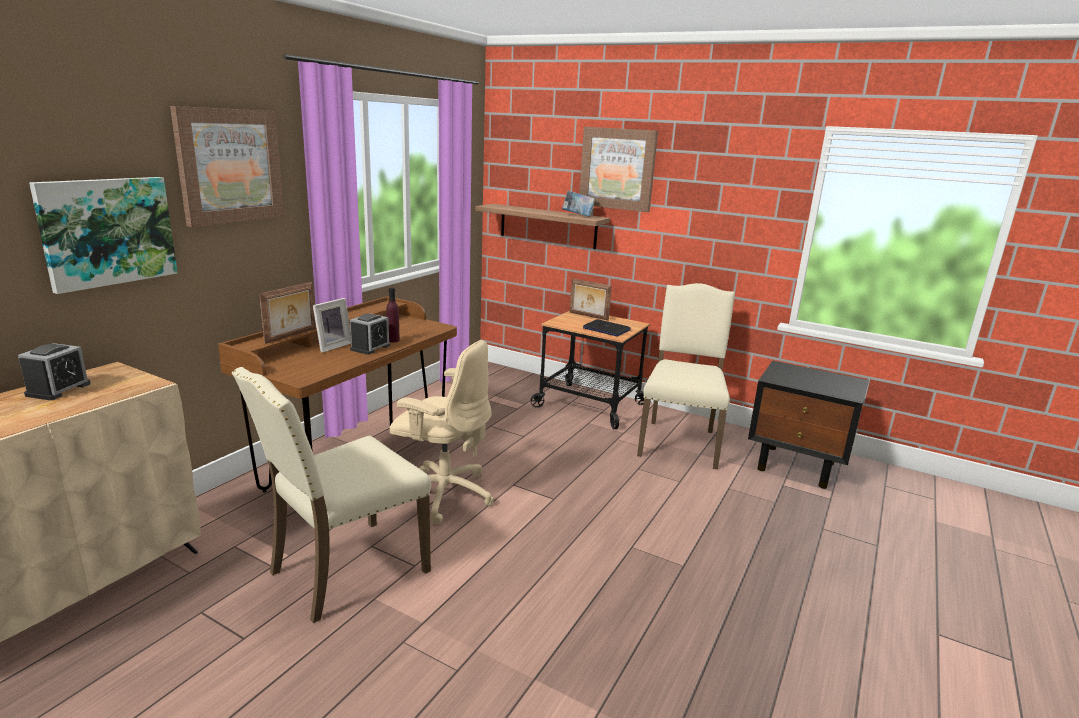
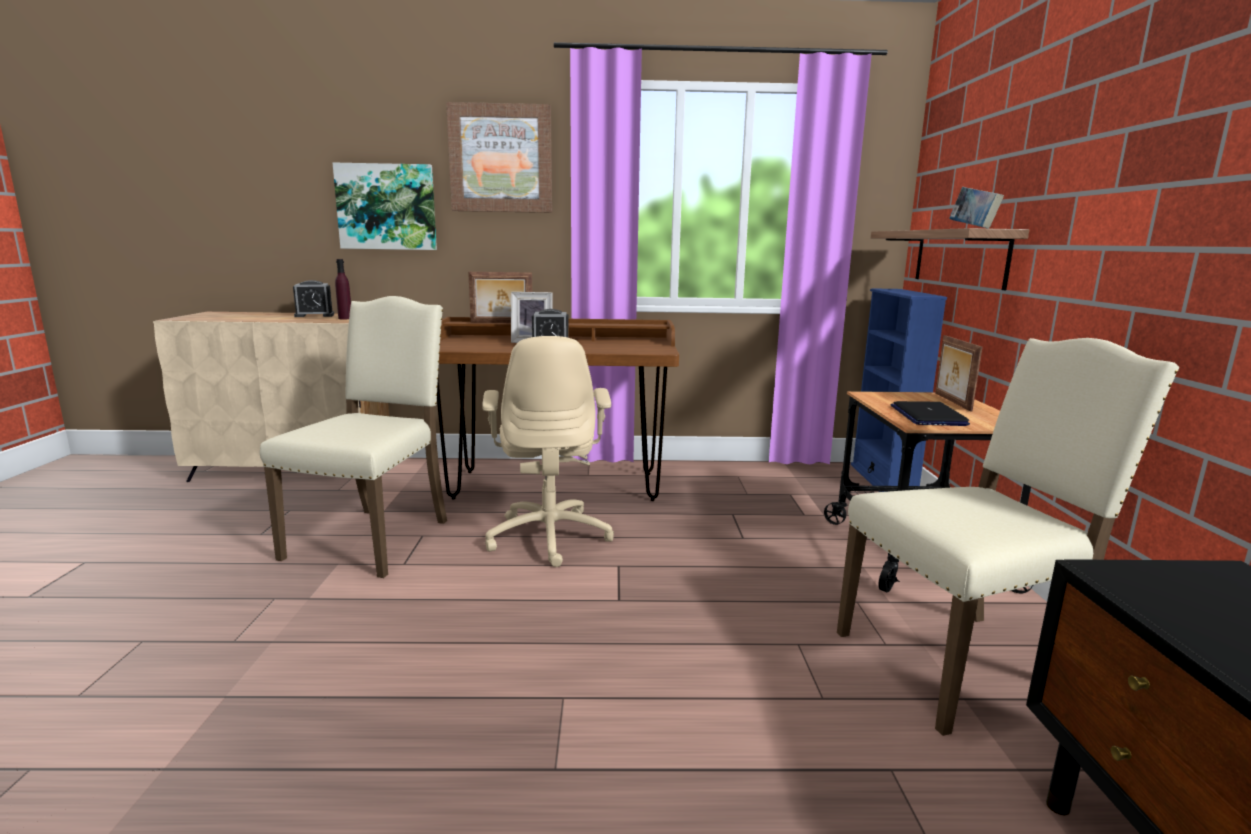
camera: 60 degrees right, 5 degrees down
(345, 571) = (374, 538): beige chair -> beige chair turned 90 degrees clockwise
(393, 340) = (585, 348): purple bottle -> purple bottle (345, 318)
(504, 371) = (882, 480): none -> blue bookcase
(617, 169) = (1050, 134): picture -> none

